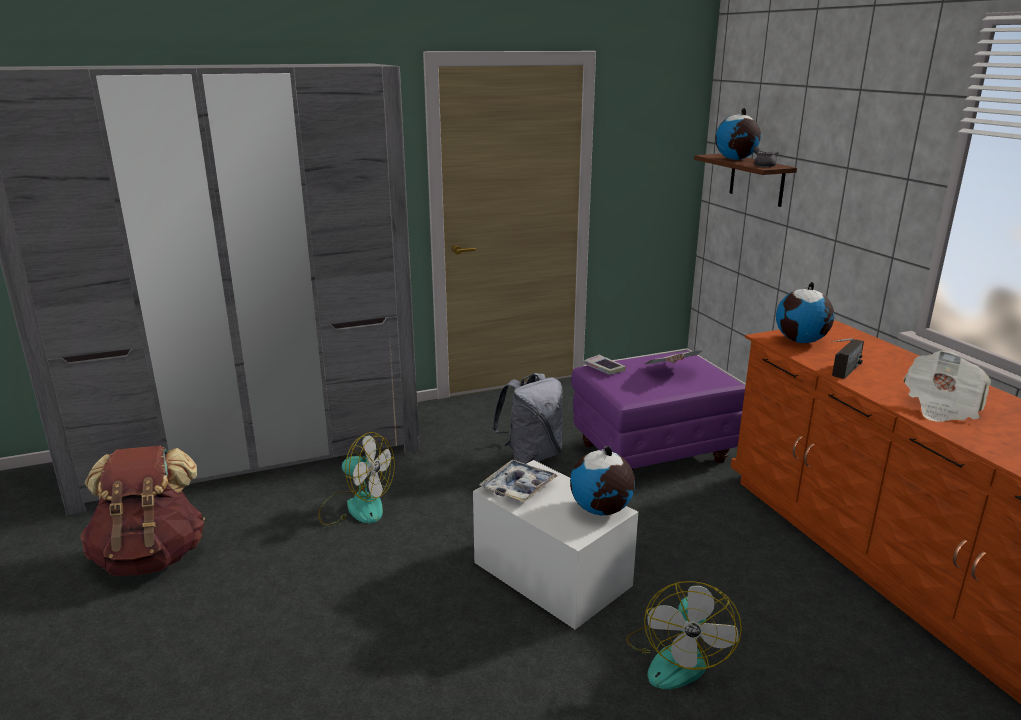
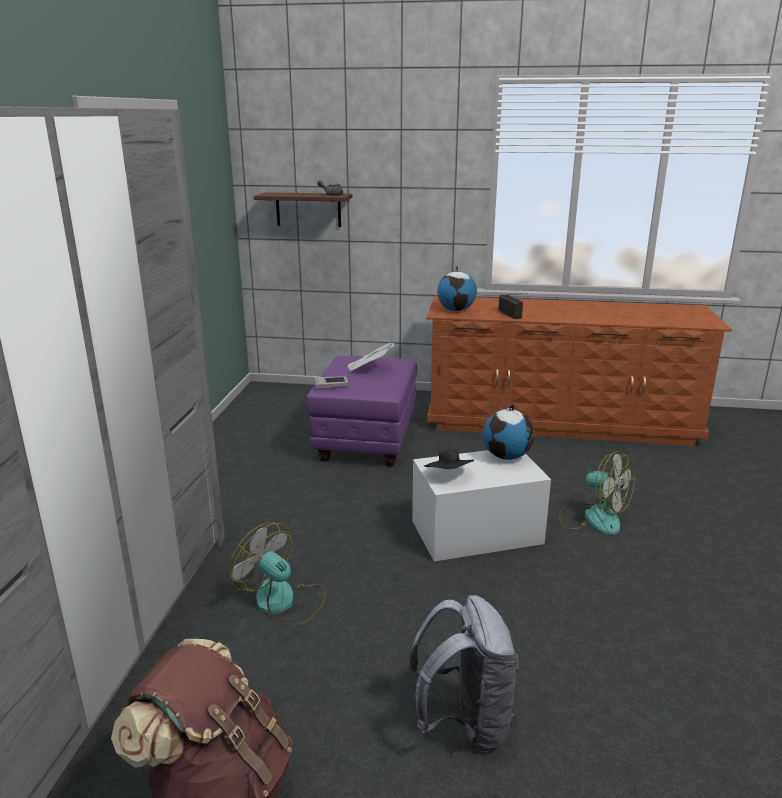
camera: 60 degrees left, 0 degrees up
(356, 506) = (283, 602): fan -> fan turned 105 degrees counterclockwise
(518, 487) = (449, 476): tray -> black hat
(531, 456) = (309, 488): grey backpack -> grey backpack (464, 723)
(735, 159) = (295, 194): globe -> none
(941, 406) = (575, 314): newspaper -> none

